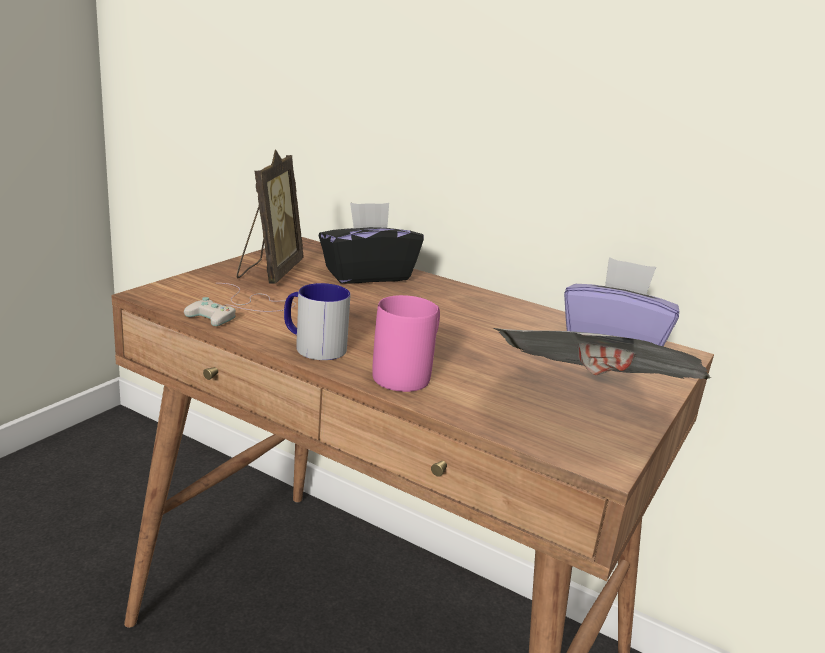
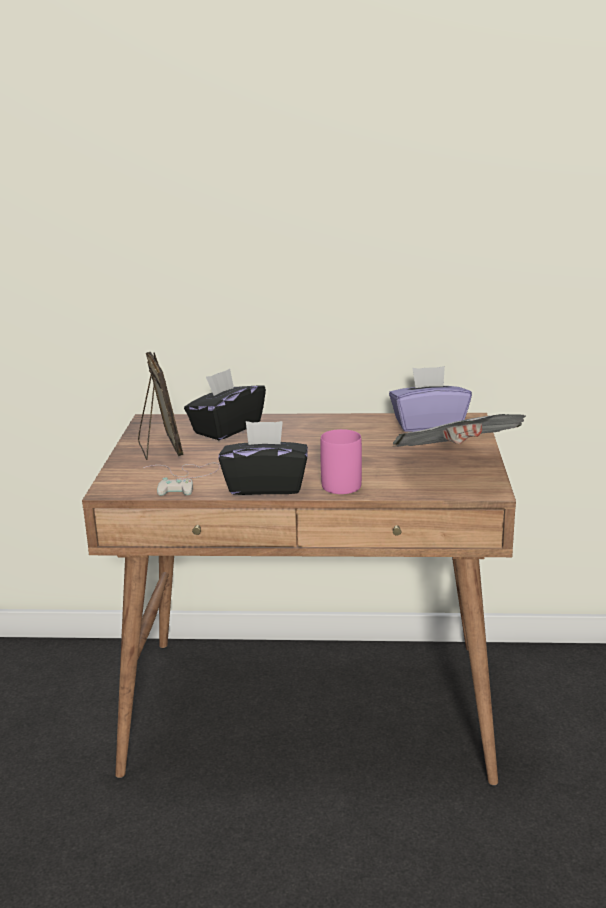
camera: 25 degrees left, 0 degrees up
(313, 346) = (266, 486): mug -> black tissue box

